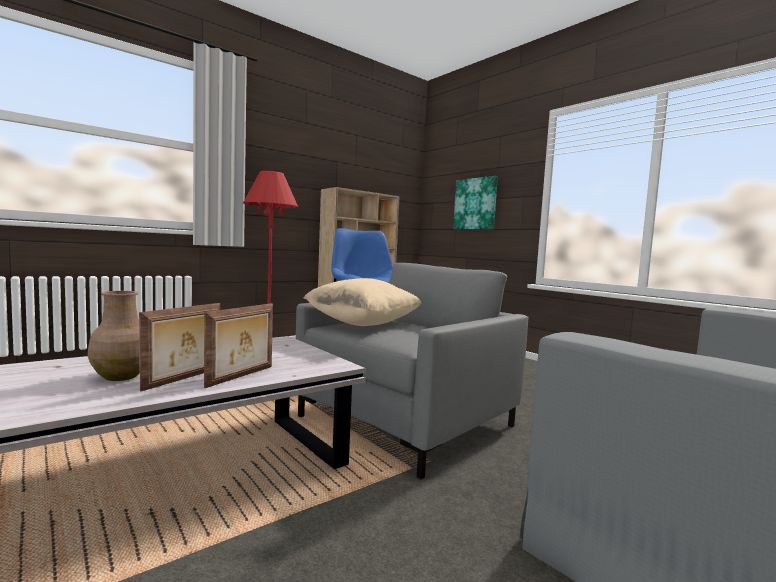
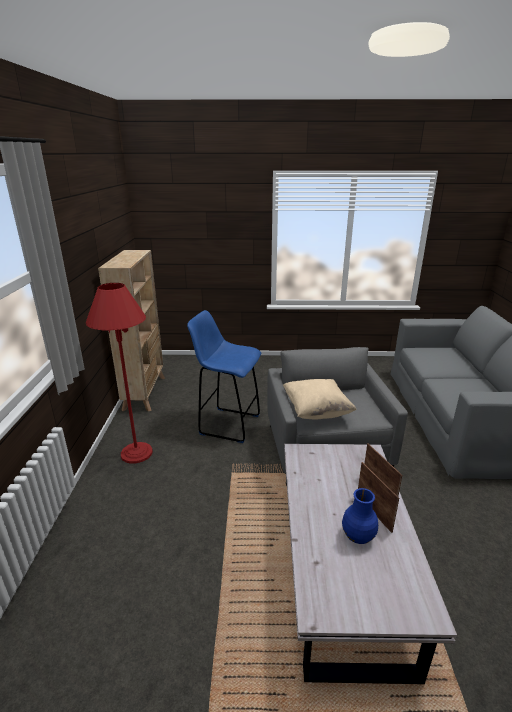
camera: 50 degrees left, 20 degrees up
(120, 376) = (358, 537): brown vase -> blue vase
(475, 204) = (206, 242): picture -> none

